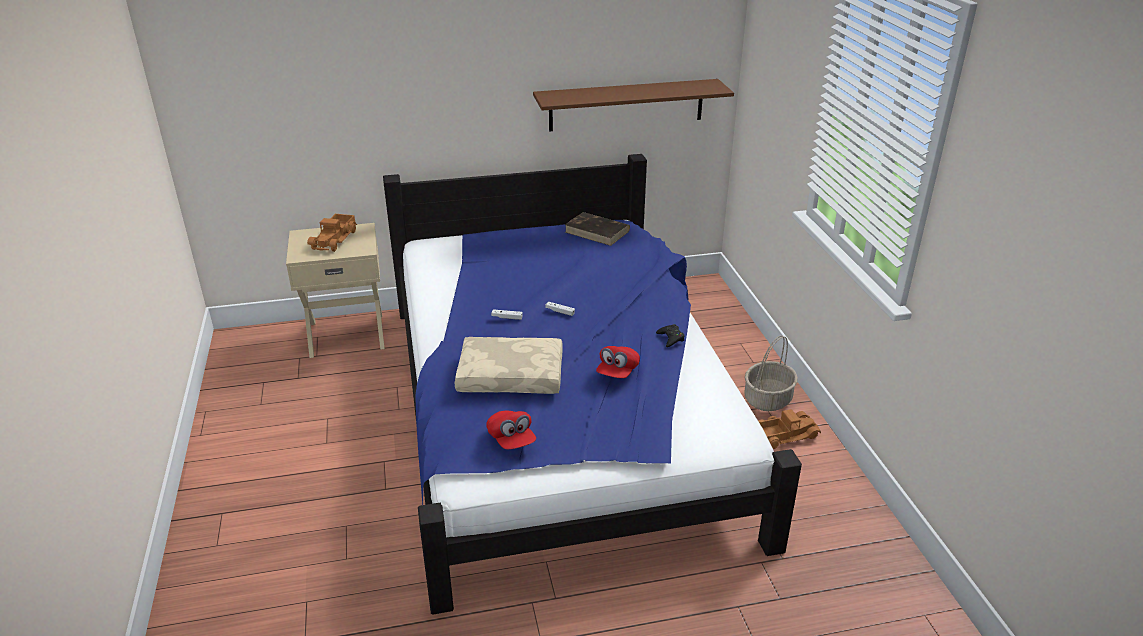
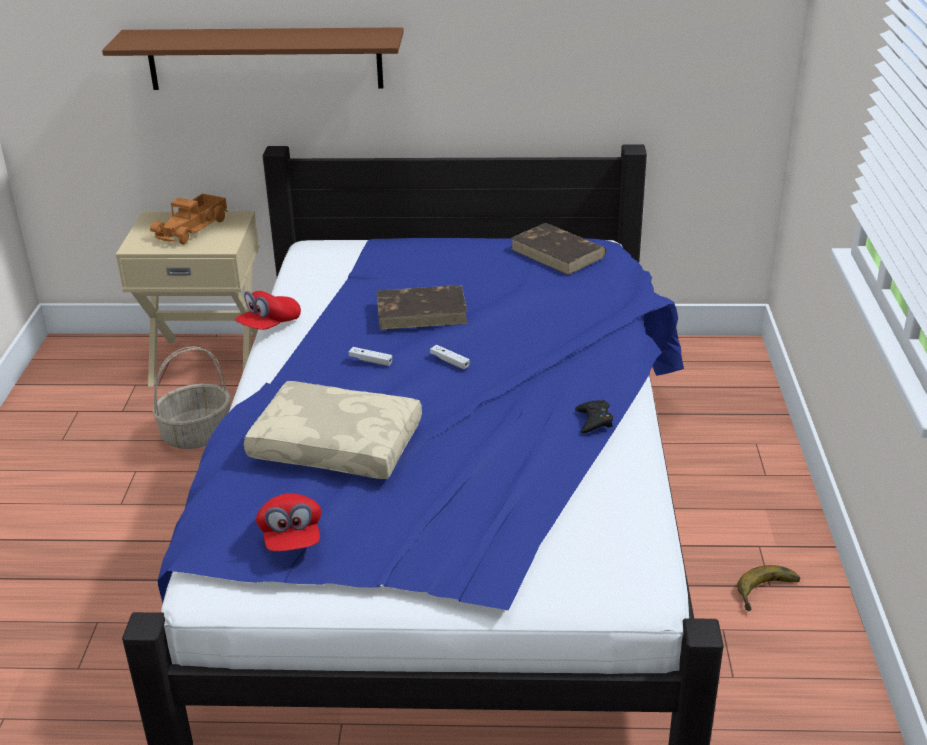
camera: 15 degrees right, 0 degrees up
(526, 280) = (422, 311): none -> brown book
(617, 372) = (490, 460): red cap -> red cap (269, 325)
(626, 105) = (622, 70): brown shelf -> brown shelf (265, 58)
(767, 399) = (766, 534): basket -> basket (197, 434)
(783, 435) = (770, 593): toy truck -> banana

